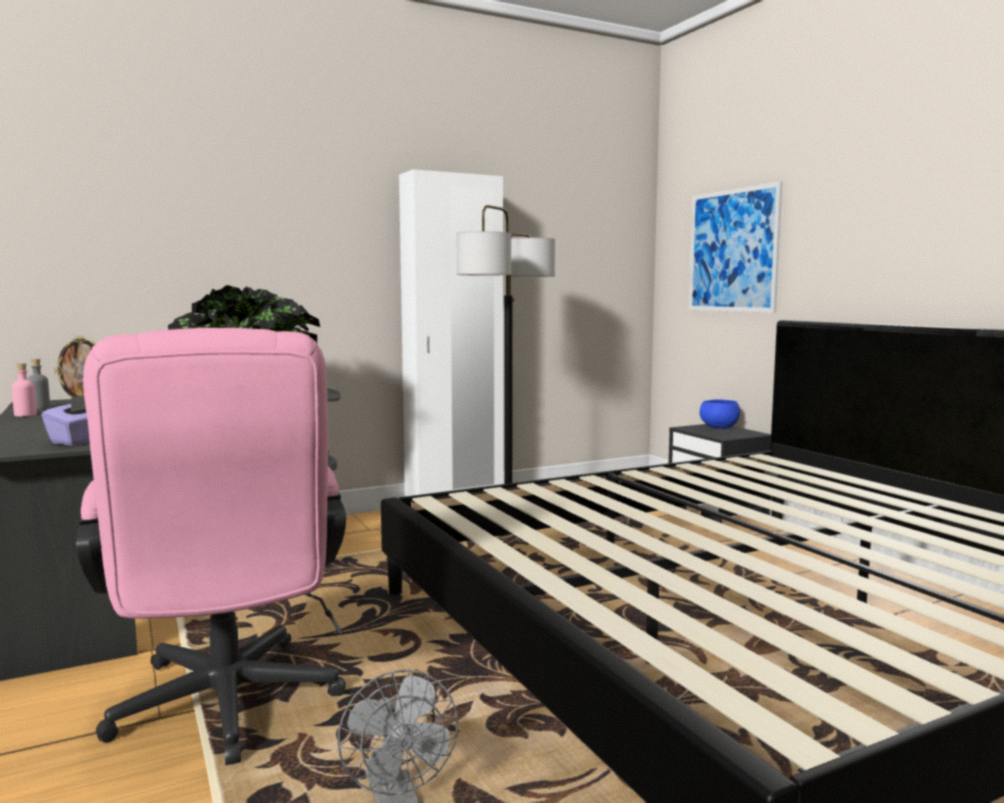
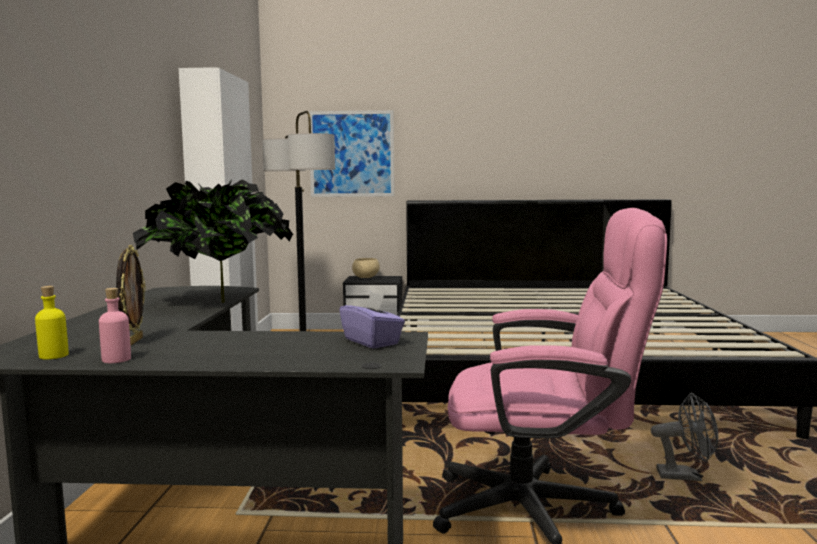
camera: 60 degrees left, 0 degrees up
(39, 407) = (53, 356): grey bottle -> yellow bottle
(718, 428) = (366, 278): blue bowl -> beige bowl

